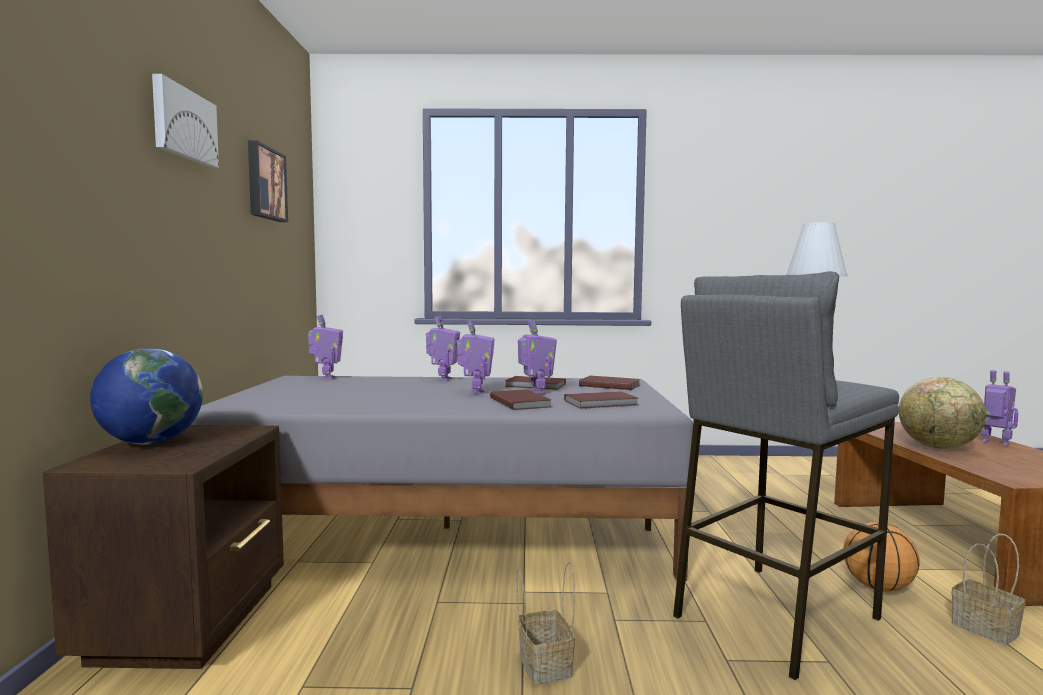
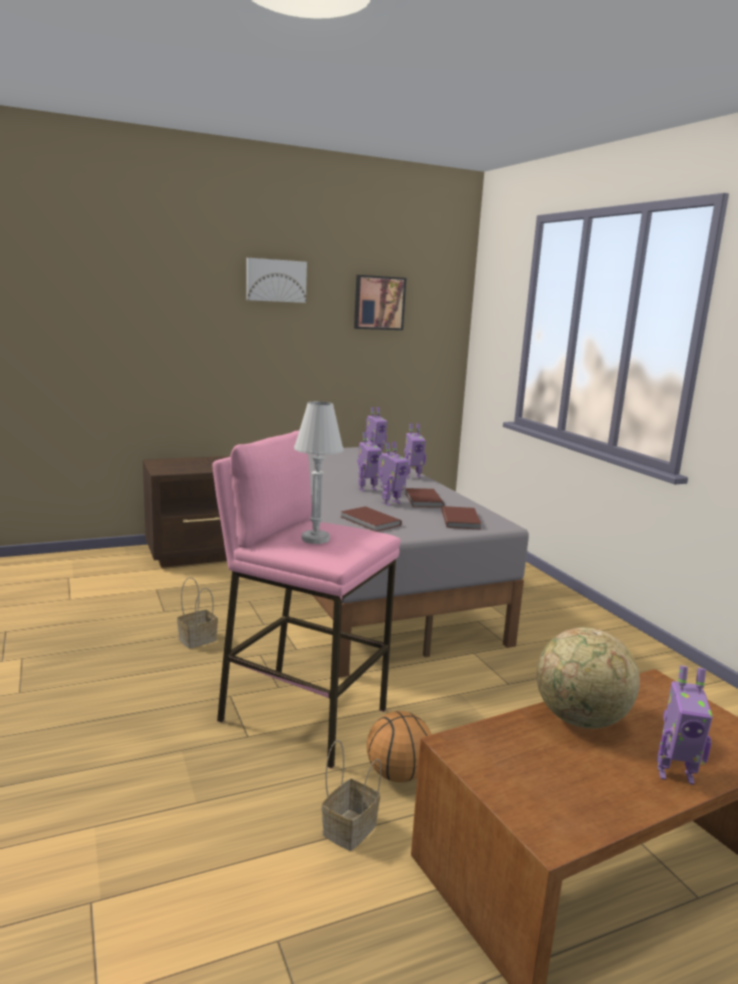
camera: 65 degrees right, 10 degrees up
(151, 442) = (194, 461): globe -> none
(521, 402) = (345, 502): brown book -> none
(773, 616) = (302, 715): grey stool -> pink stool
(995, 443) = (674, 773): toy robot -> toy robot turned 75 degrees clockwise

